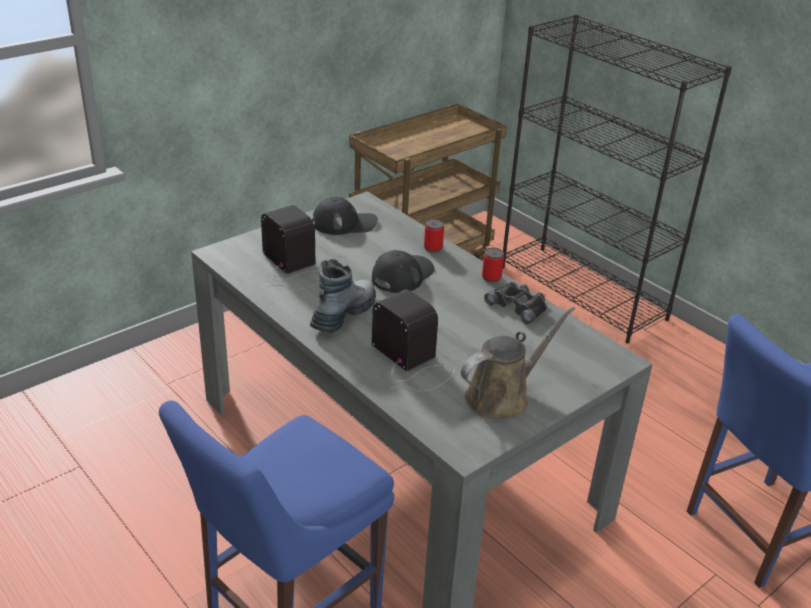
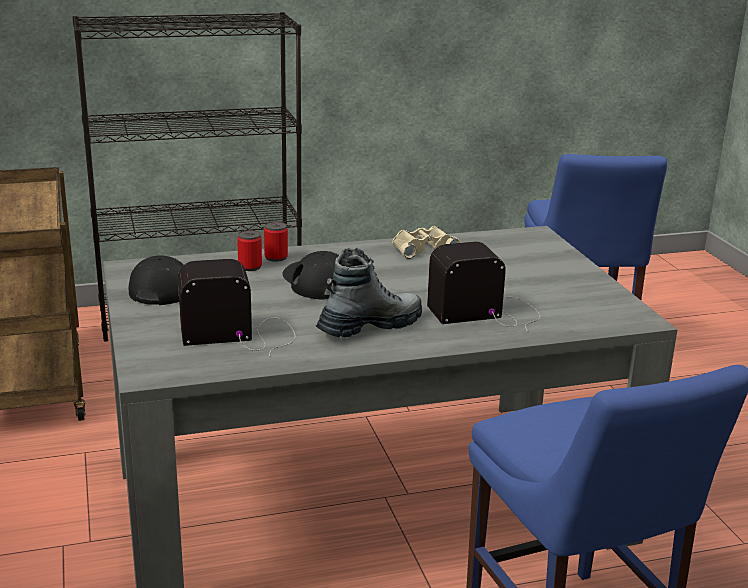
camera: 65 degrees left, 10 degrees down
(343, 314) = (370, 326): boot -> boot turned 90 degrees clockwise
(491, 277) = (361, 246): can -> can (250, 267)
(502, 396) = (565, 287): brown watering can -> none
(518, 306) = (422, 248): black binoculars -> beige binoculars

